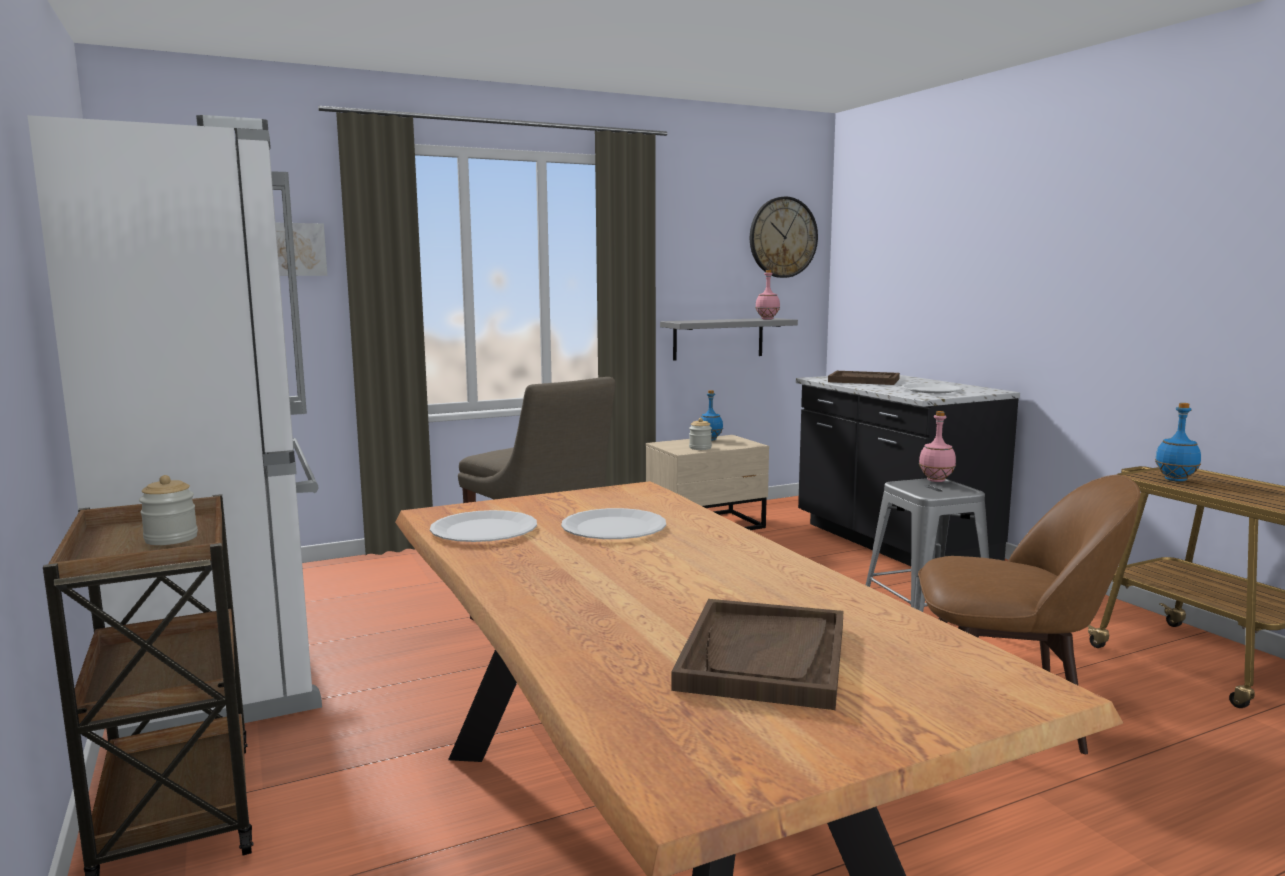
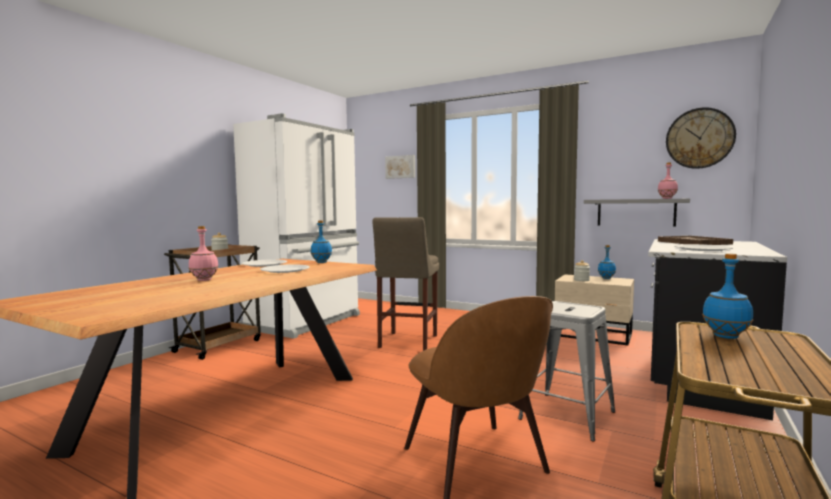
camera: 55 degrees right, 5 degrees down
(551, 498) = (321, 262): none -> blue bottle
(764, 656) = (129, 294): brown tray -> none
(936, 480) = (589, 306): pink bottle -> pink bottle (204, 280)

